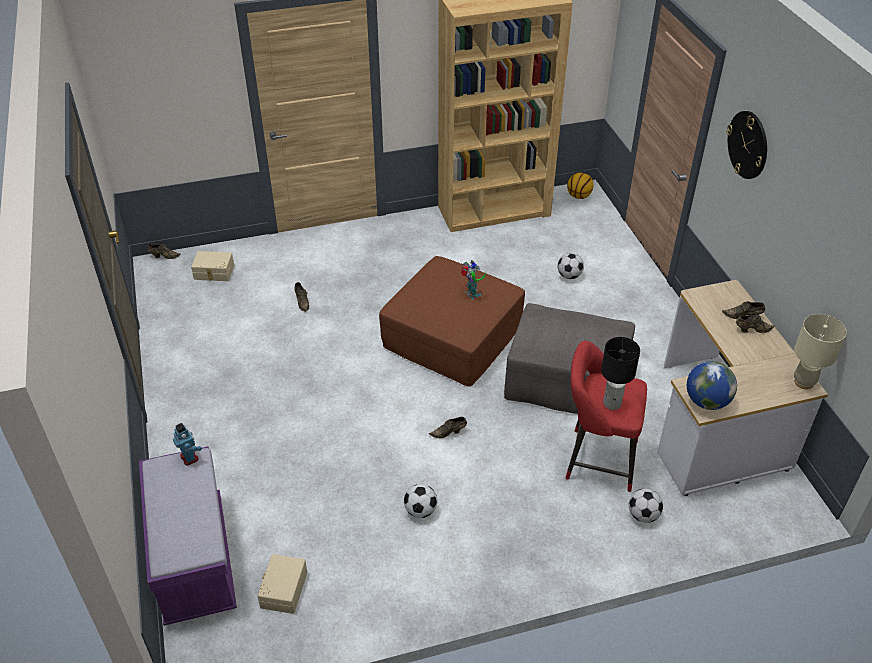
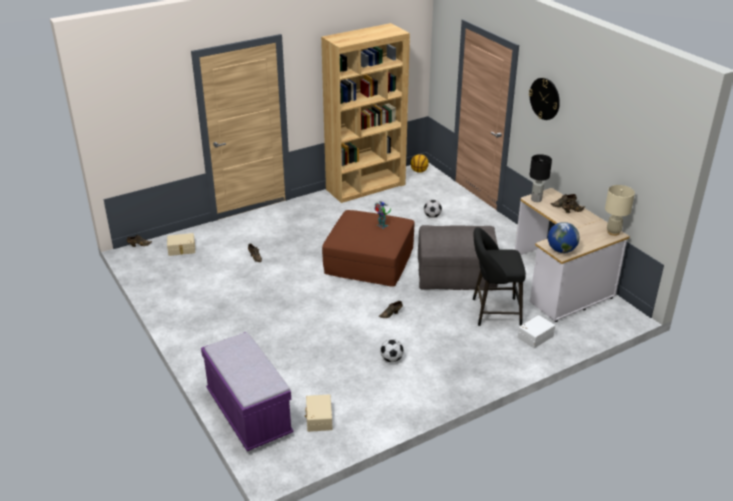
camera: 15 degrees left, 10 degrees down
(190, 457) = (237, 338): toy robot -> none
(596, 459) = (493, 312): red stool -> black stool
(612, 404) = (503, 263): black table lamp -> black table lamp (536, 199)
(643, 515) = (534, 336): football -> white storage box

